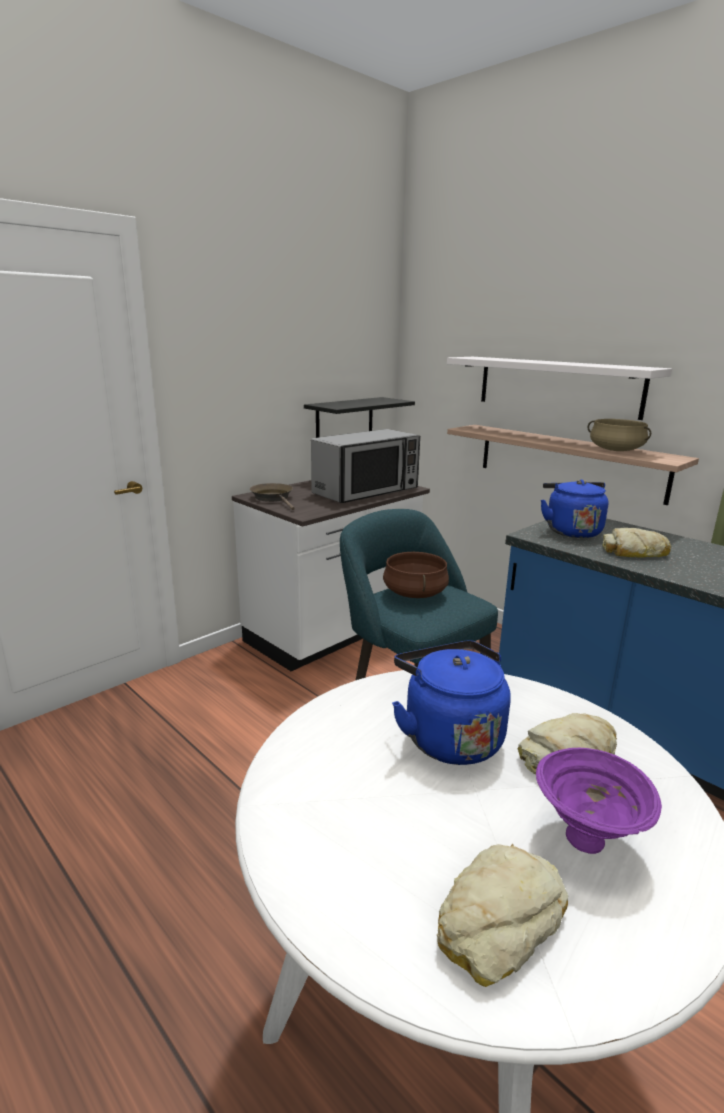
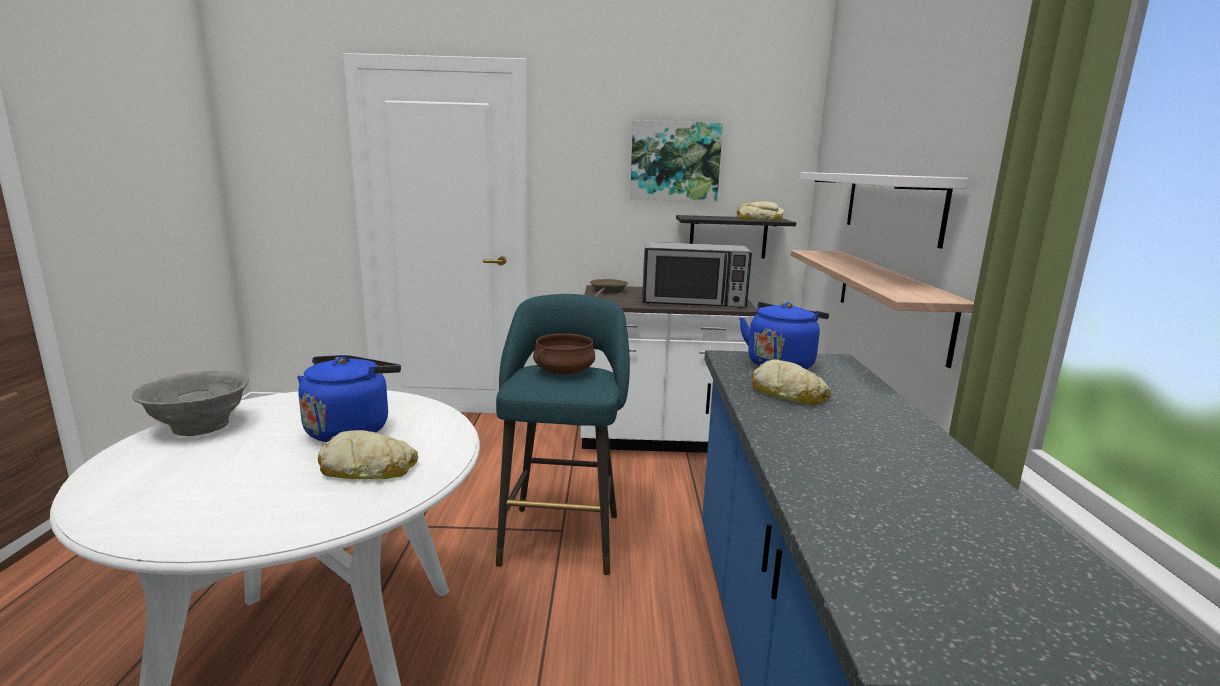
camera: 45 degrees right, 5 degrees down
(299, 347) = (675, 161): none -> picture
(313, 841) = (199, 427): none -> grey bowl
(497, 920) = (156, 484): bread -> bread (759, 219)
(588, 841) = (261, 493): purple bowl -> none
(615, 450) = (891, 283): beige cooking pot -> none

